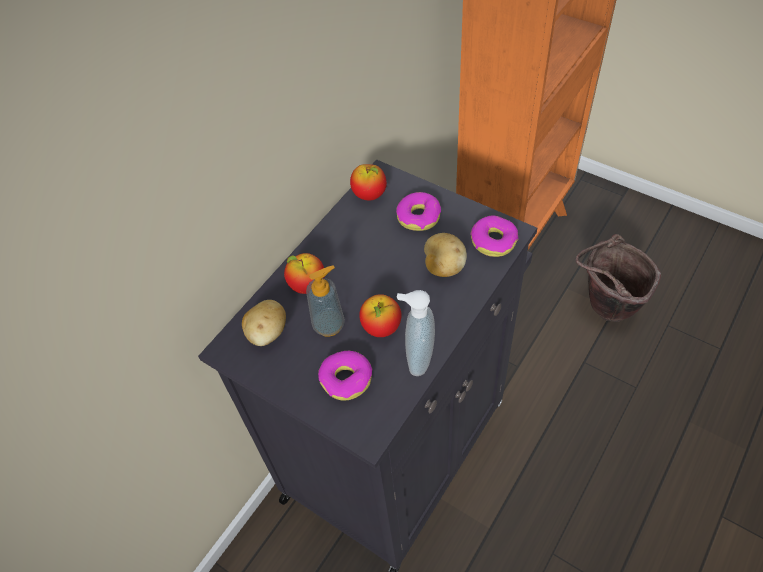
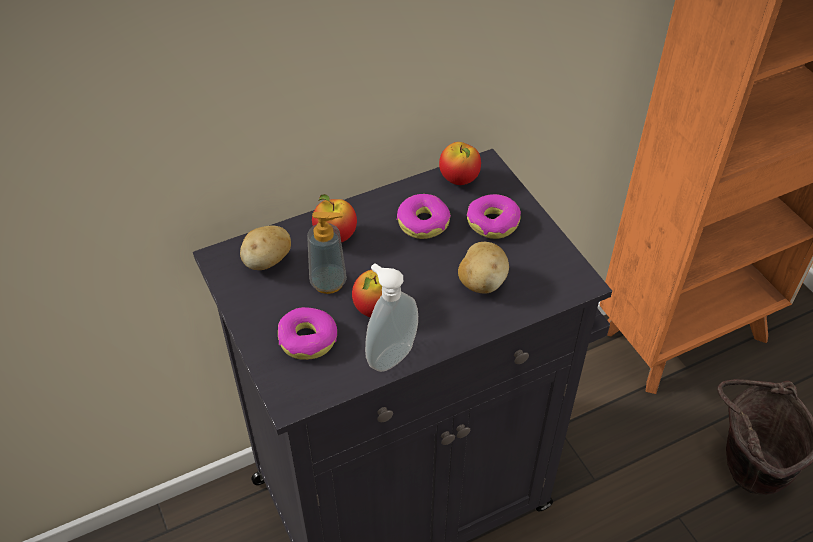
camera: 25 degrees right, 5 degrees down
(493, 241) = (553, 282): donut -> donut (423, 222)

